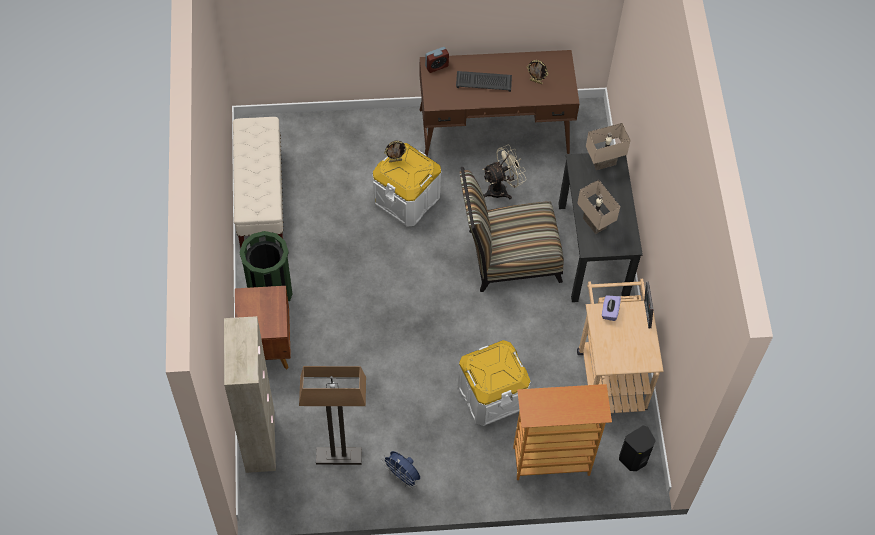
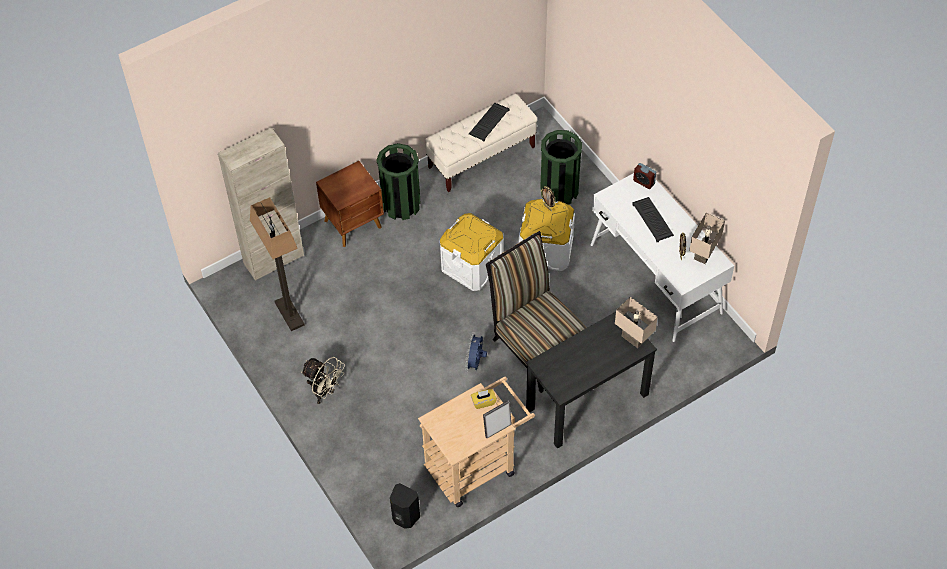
camera: 65 degrees right, 5 degrees down
(255, 157) = (489, 122): none -> keyboard
(346, 154) = (559, 191): none -> green trash can
(402, 476) = (296, 362): blue fan -> blue fan (475, 363)
(491, 395) = (403, 389): white storage box -> white storage box (472, 266)
(494, 131) = (655, 278): brown desk -> white desk
(501, 189) = (602, 309): beige fan -> beige fan (325, 392)
(551, 461) = (367, 458): bookcase -> none
(595, 223) = (568, 358): beige table lamp -> beige table lamp (704, 255)
(609, 311) = (483, 402): purple tissue box -> yellow tissue box

